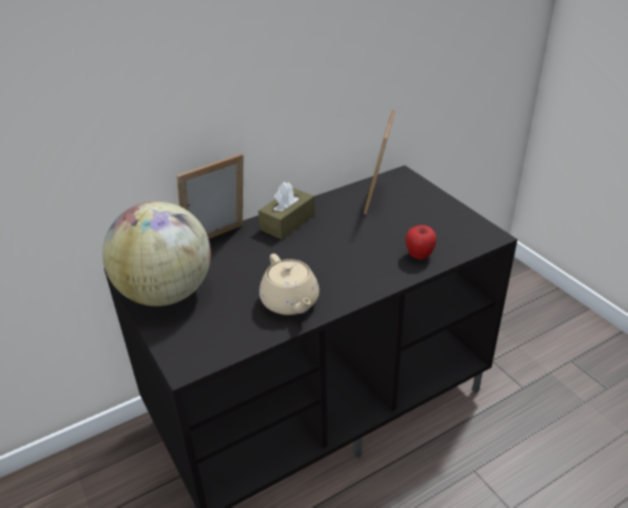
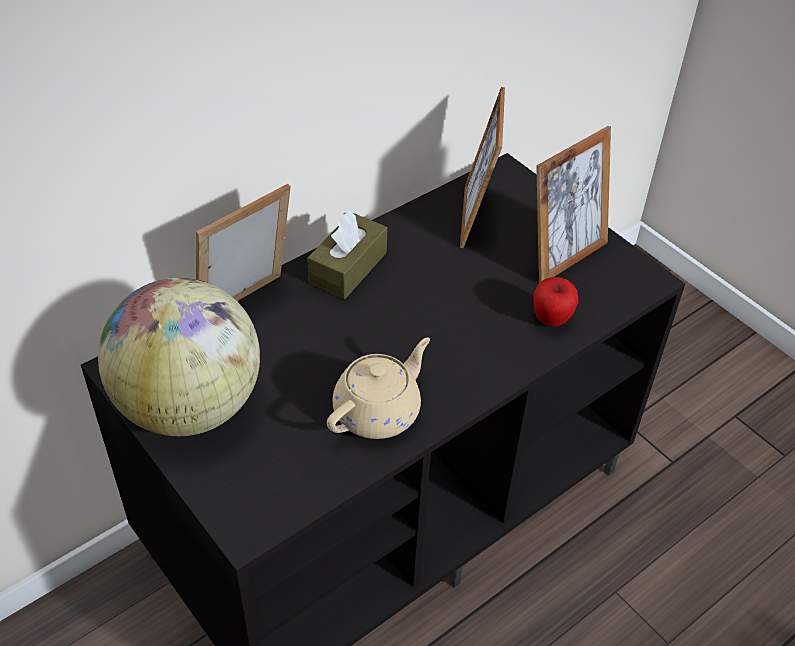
camera: 10 degrees left, 10 degrees up
(290, 302) = (378, 411): beige teapot -> beige teapot turned 105 degrees counterclockwise
(434, 220) = (564, 256): none -> picture frame

